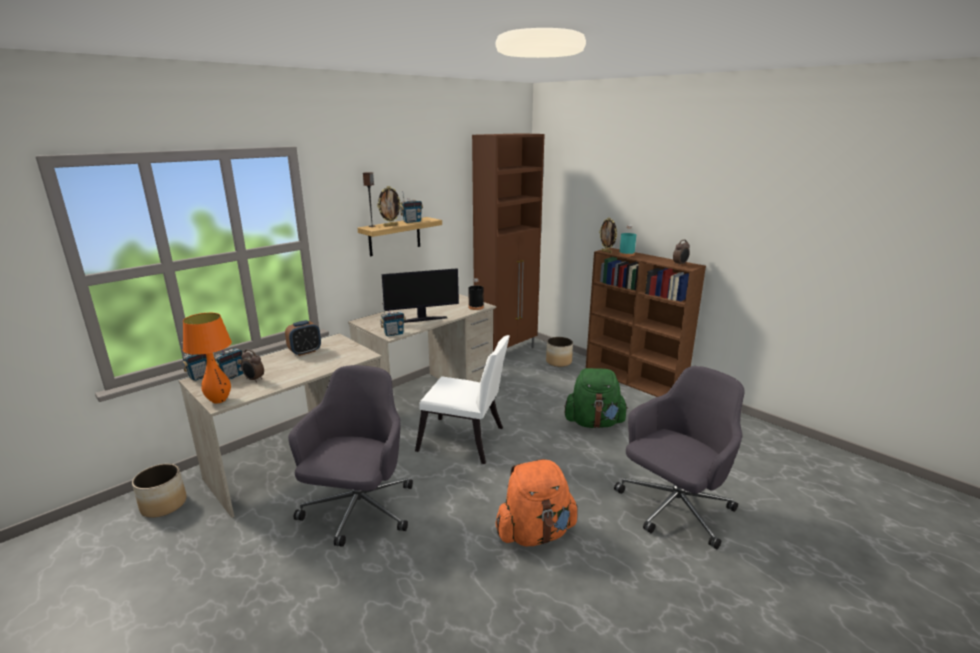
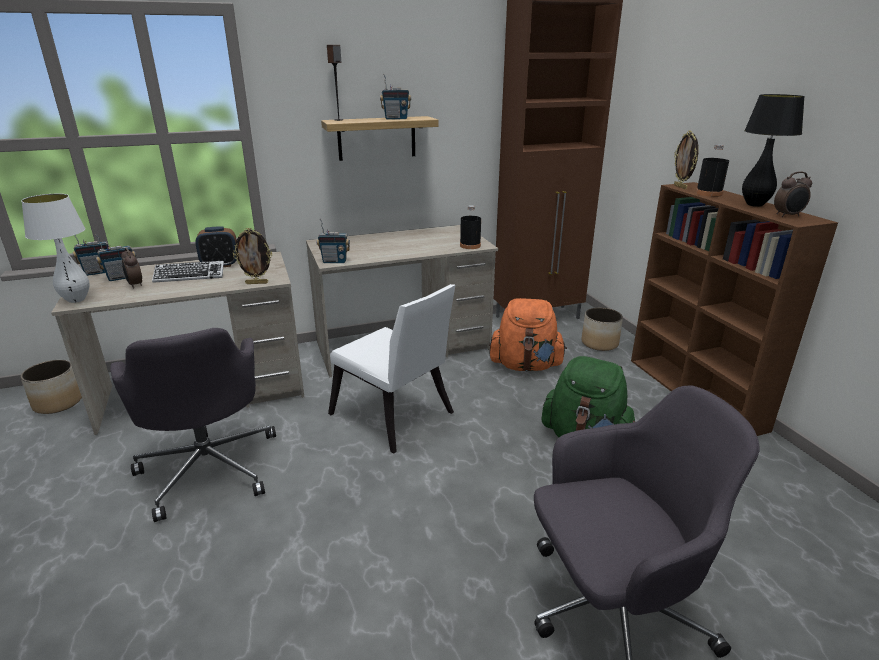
camera: 25 degrees right, 5 degrees up
(219, 400) = (76, 300): orange table lamp -> white table lamp
(291, 364) = (190, 276): none -> keyboard
(358, 511) = (209, 467): grey office chair -> grey office chair turned 120 degrees clockwise
(390, 225) = (361, 120): picture frame -> picture frame (257, 283)
(422, 319) = (387, 250): monitor -> none
(535, 533) = (378, 571): orange backpack -> orange backpack (525, 365)
(626, 254) = (709, 193): turquoise bottle -> black bottle
(657, 259) = (754, 205): none -> black table lamp

